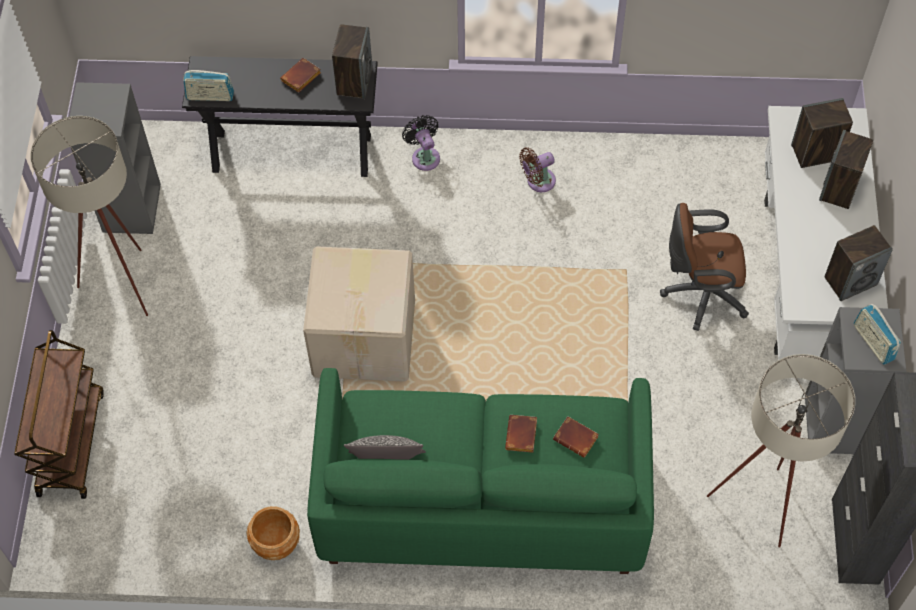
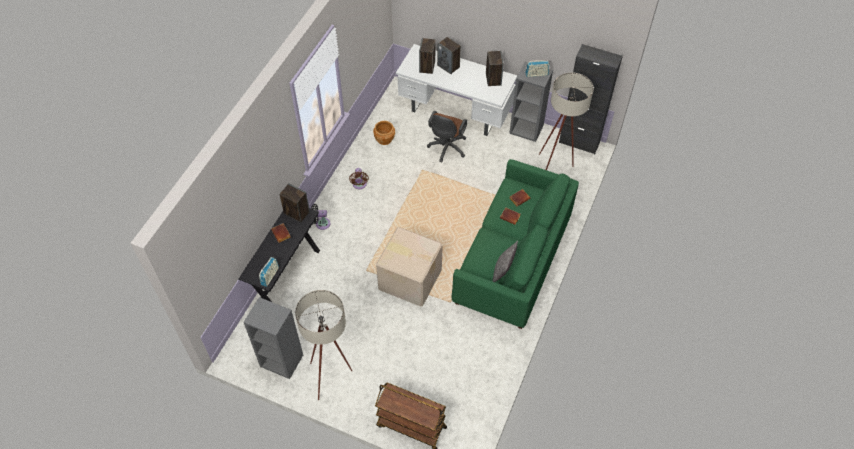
camera: 70 degrees left, 5 degrees down
(275, 543) = (503, 348): brown planter -> brown planter (384, 139)

